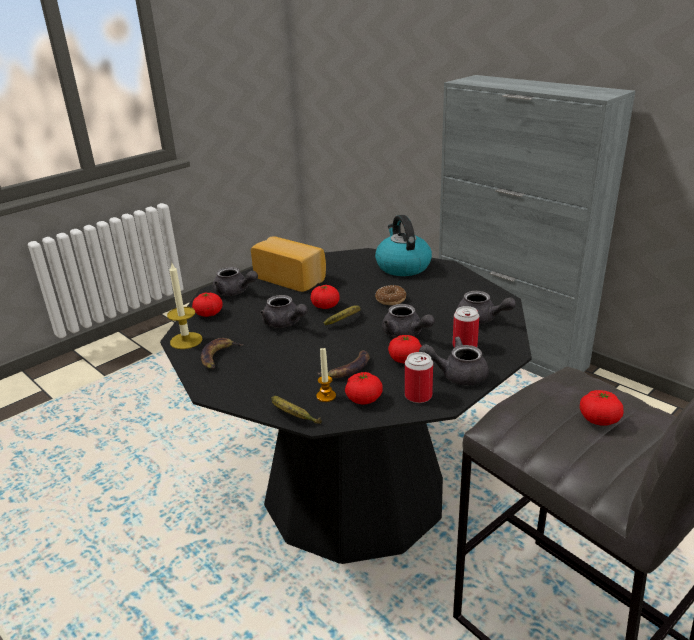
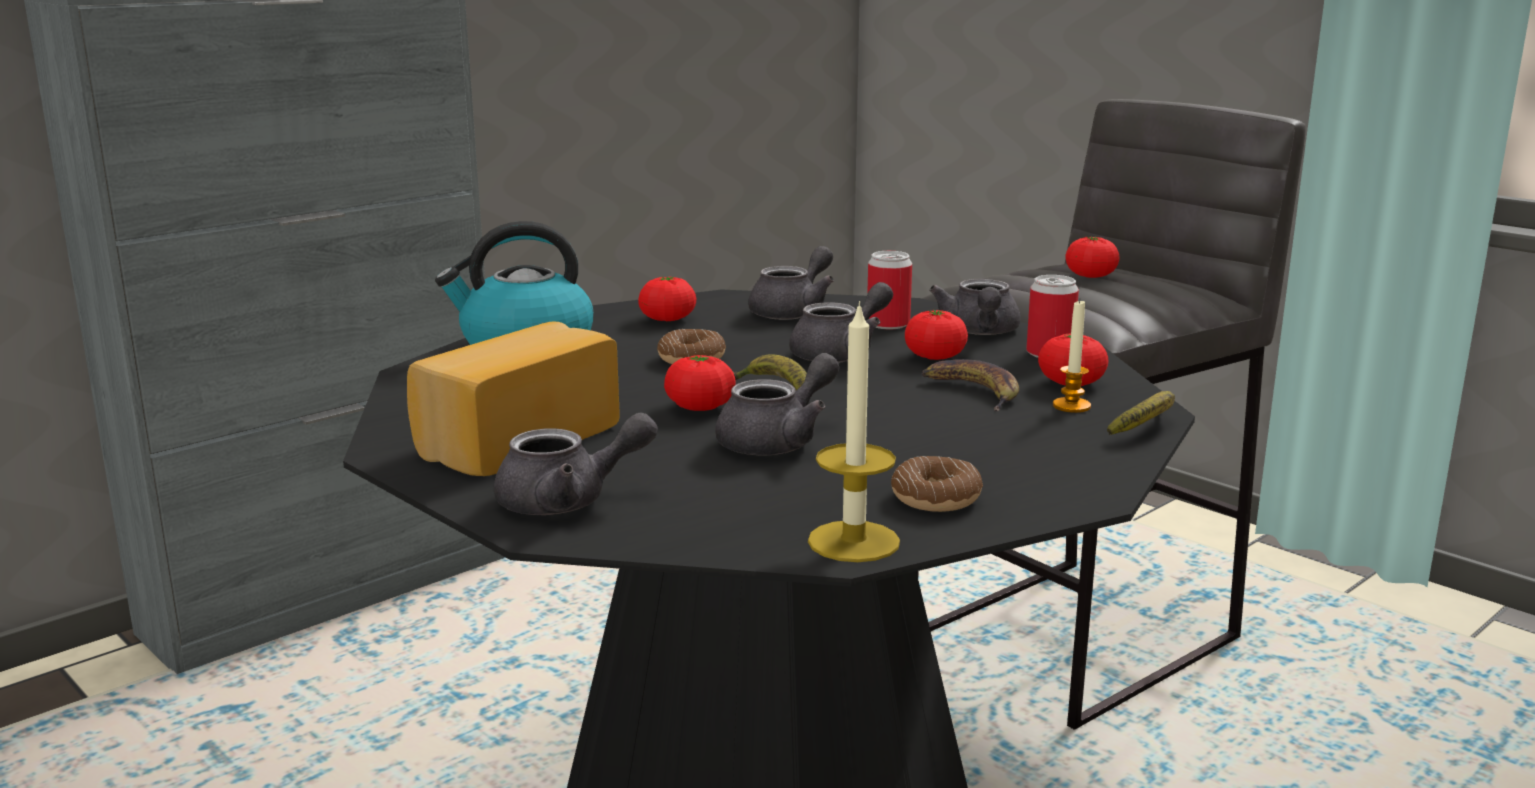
camera: 90 degrees left, 10 degrees down
(209, 314) = (698, 525): tomato -> tomato (667, 319)
(219, 356) = (935, 498): banana -> donut
(234, 292) = (568, 501): grey teapot -> grey teapot turned 45 degrees clockwise

